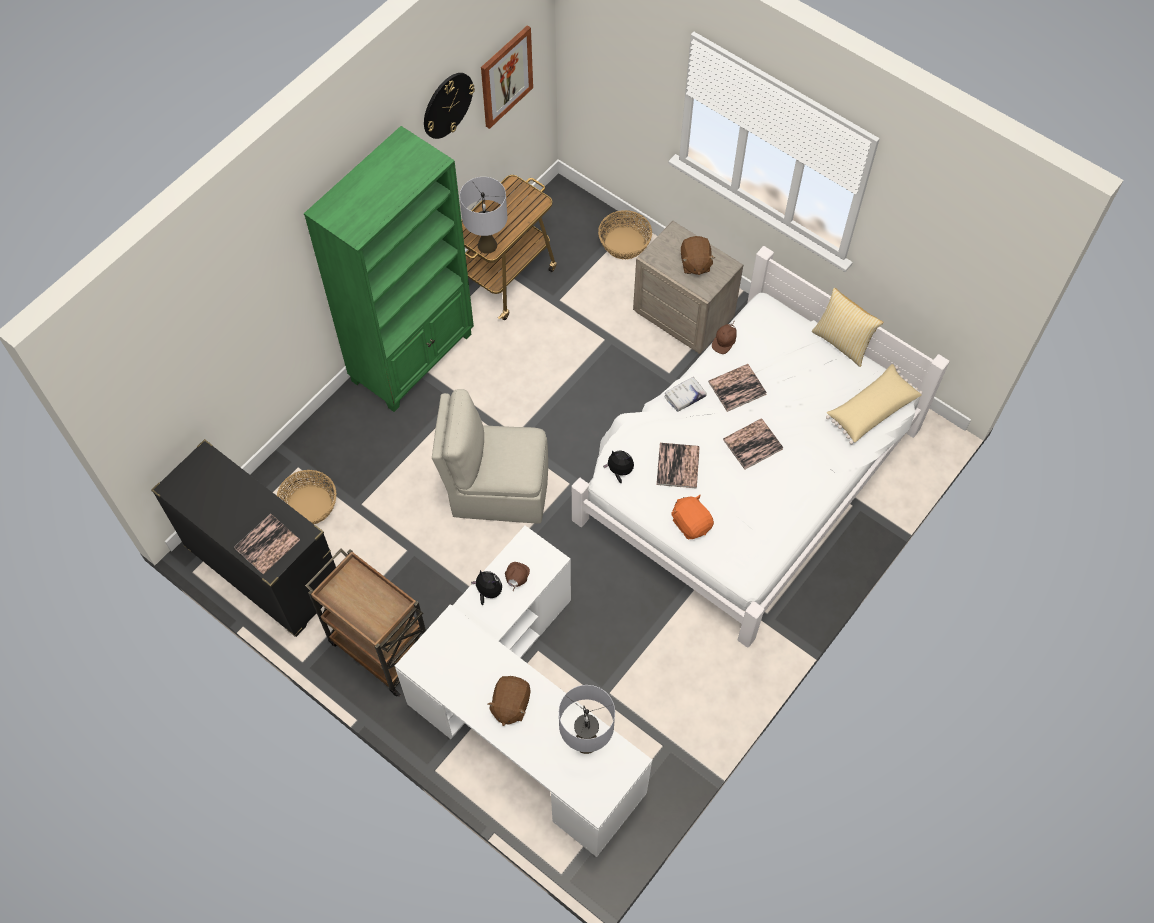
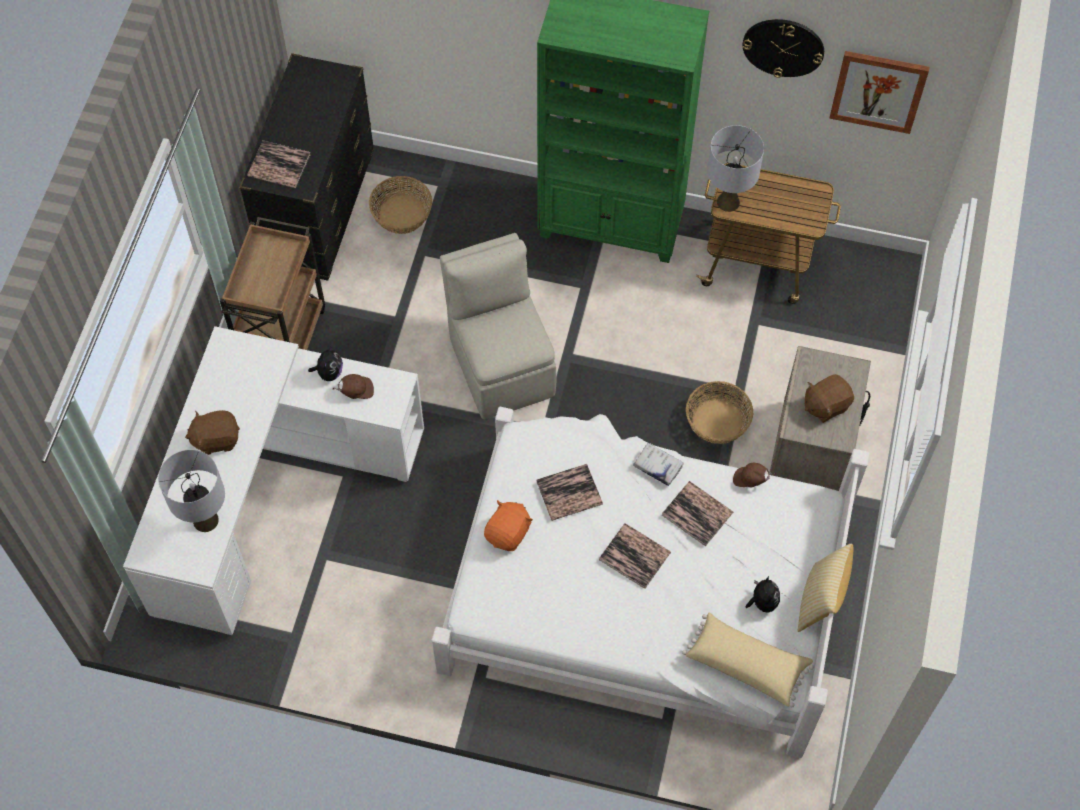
camera: 65 degrees right, 0 degrees up
(619, 471) = (535, 441): plush toy -> plush toy (762, 602)
(625, 243) = (870, 356): basket -> basket (717, 422)

